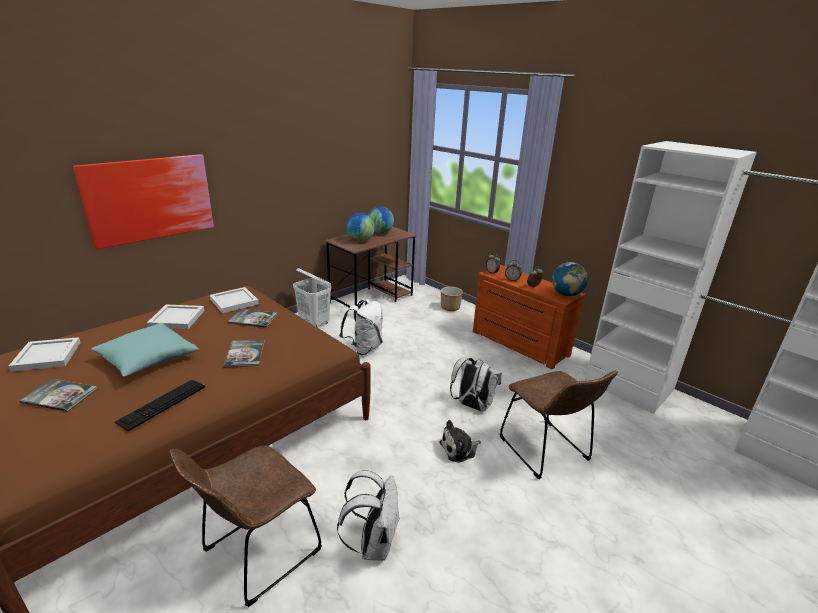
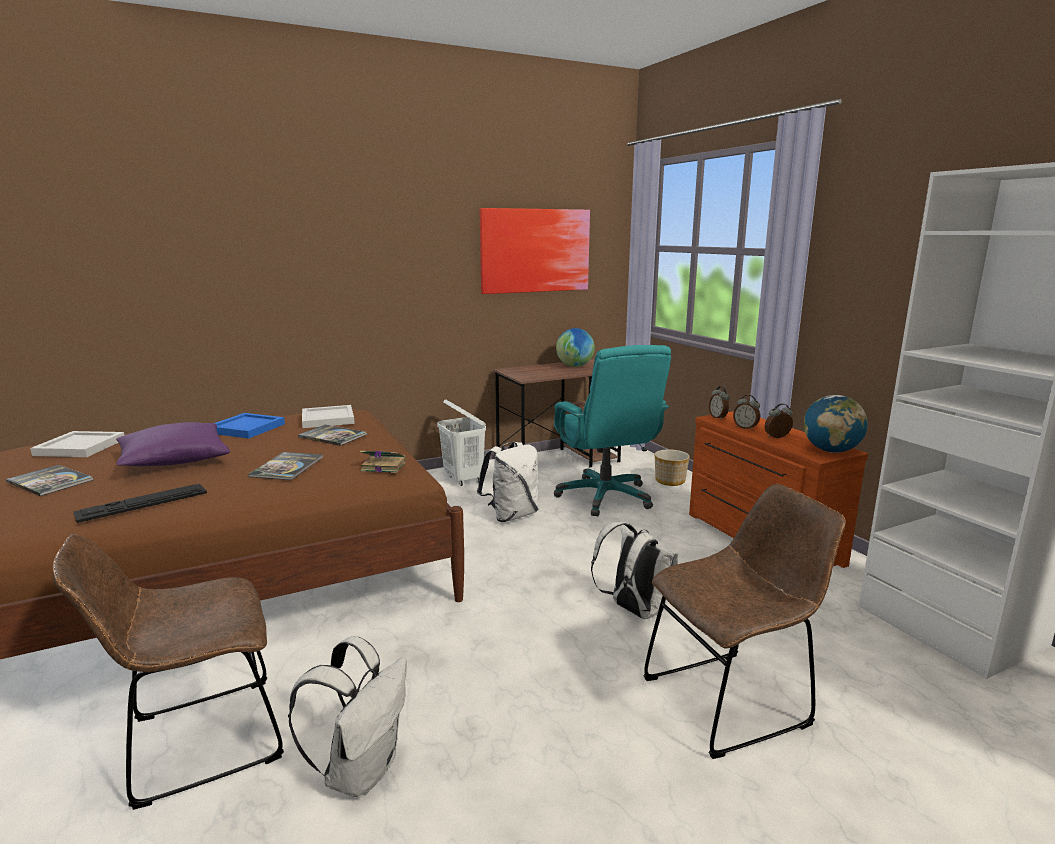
camera: 20 degrees right, 10 degrees down
(148, 359) = (174, 460): turquoise pillow -> purple pillow
(150, 199) = (256, 287): picture -> picture (535, 250)
(176, 319) = (245, 428): white tray -> blue tray
(312, 343) = (382, 466): none -> book
(360, 240) = (540, 371): globe -> none
(416, 325) = (605, 497): none -> turquoise office chair
(459, 449) = (578, 666): plush toy -> none
(546, 452) = (732, 699): brown chair -> brown chair turned 105 degrees counterclockwise

